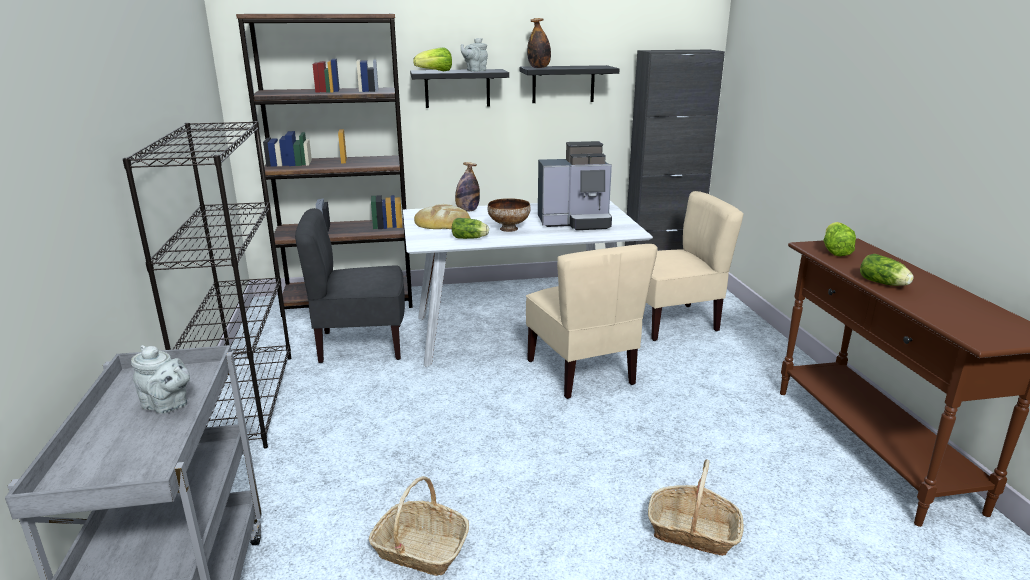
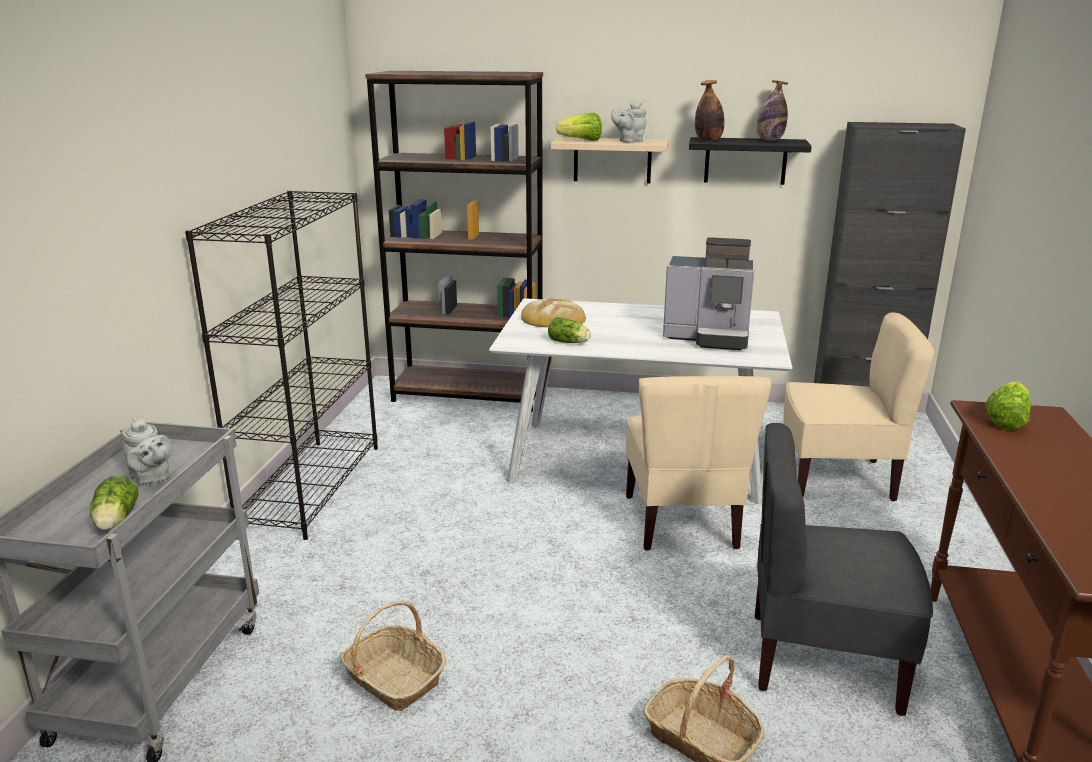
camera: 20 degrees right, 0 degrees up
(361, 345) = (454, 446): grey chair -> grey chair (822, 659)
(457, 88) = (612, 160): black shelf -> beige shelf
(467, 210) = (593, 307): bottle -> bottle (769, 140)
(509, 229) = (623, 336): bowl -> none
(884, 284) = (1032, 476): lettuce -> lettuce (115, 521)

